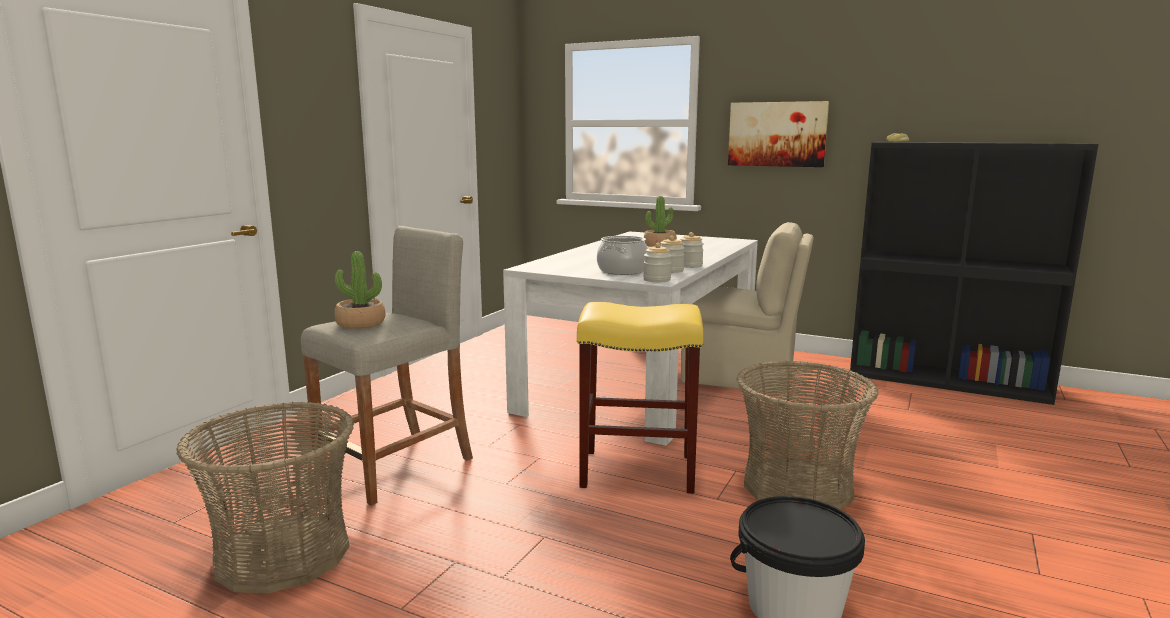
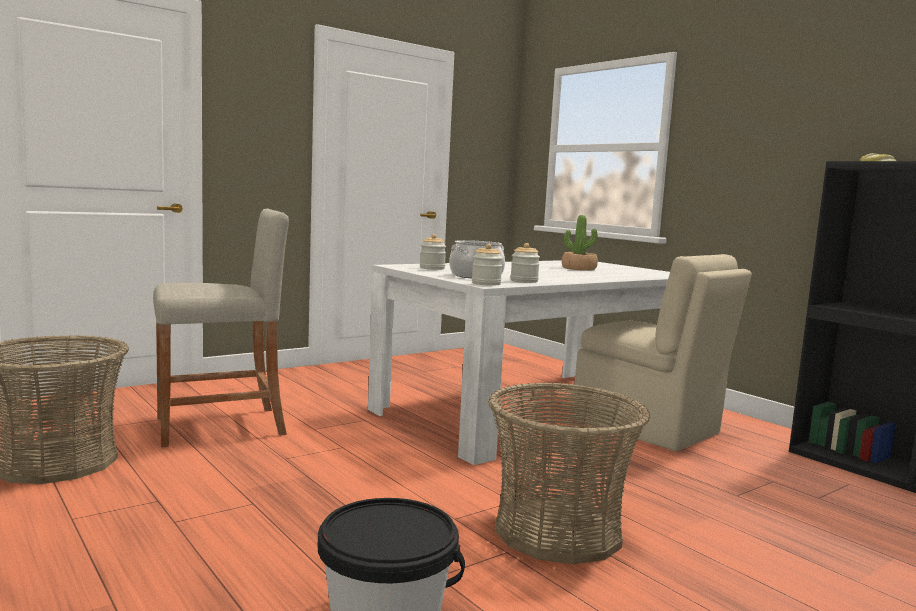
camera: 25 degrees right, 5 degrees down
(360, 323) = (194, 285): potted plant -> none
(636, 471) = (411, 477): yellow stool -> none
(690, 266) = (557, 281): jar -> jar (432, 268)
(777, 134) = (748, 158): picture -> none

